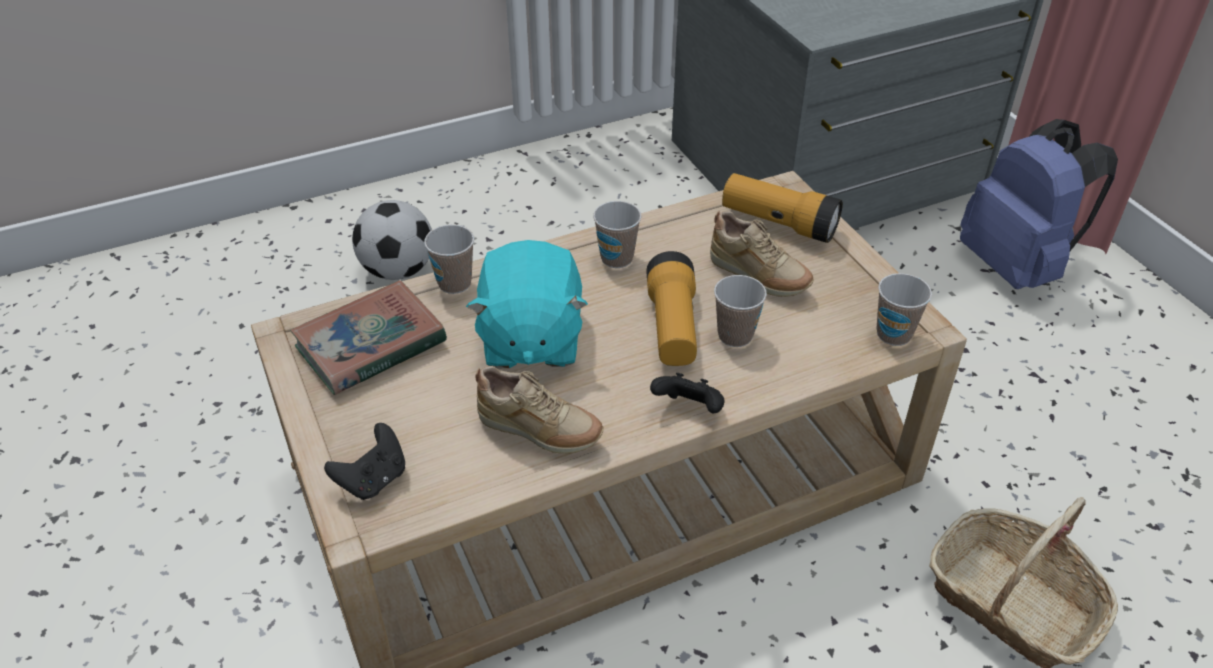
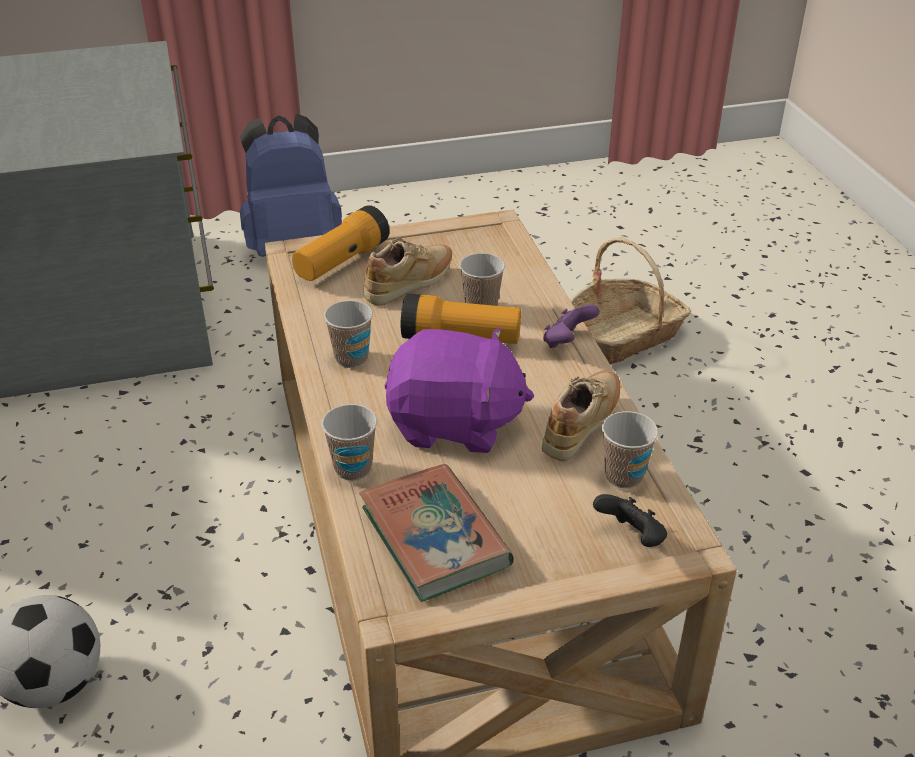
camera: 80 degrees left, 5 degrees down
(530, 339) = (454, 424): turquoise plush toy -> purple plush toy
(689, 409) = (567, 342): black game controller -> purple game controller
(894, 334) = (502, 236): cup -> cup (623, 476)

